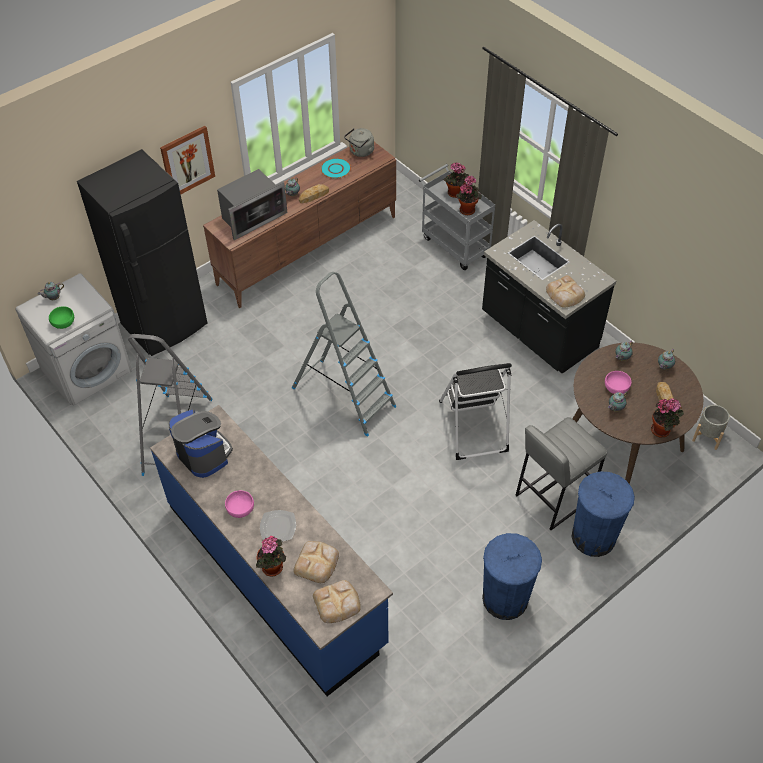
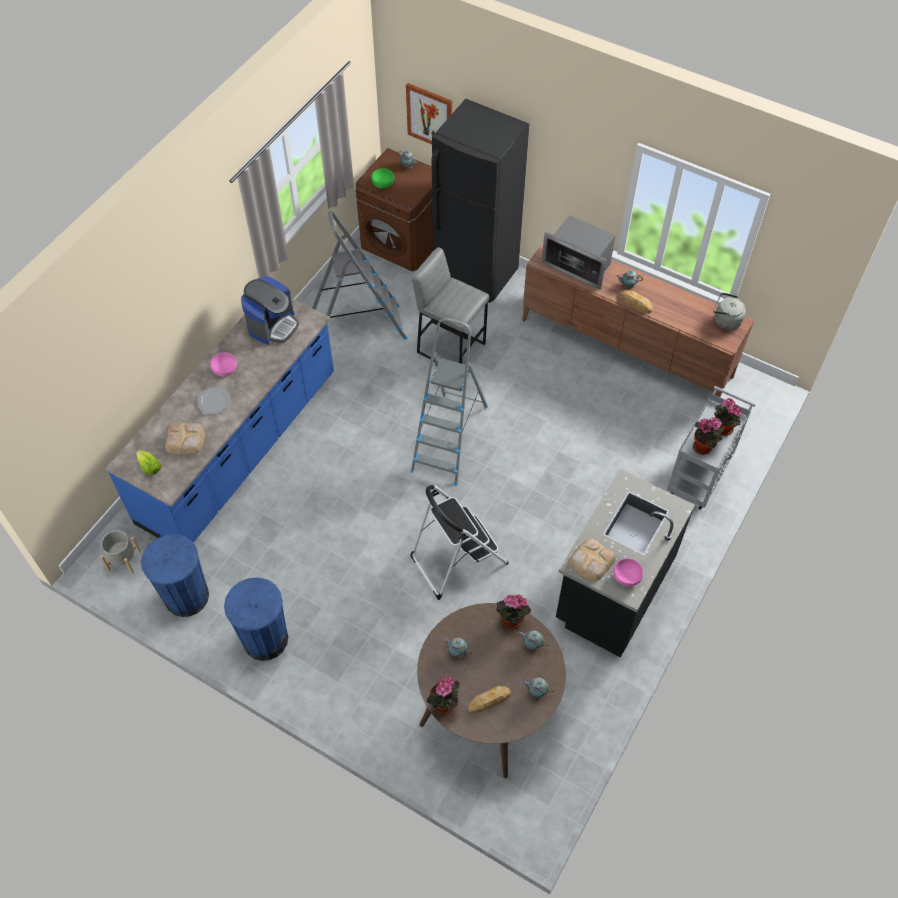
camera: 70 degrees right, 5 degrees up
(88, 370) = (402, 242): white washing machine -> brown washing machine
(187, 161) = (569, 172): picture -> picture (430, 117)
(273, 569) = (171, 412): potted plant -> potted plant (510, 621)
(335, 169) = (686, 308): turquoise plate -> none
(338, 603) = (150, 467): bread -> lettuce
(552, 498) = (395, 655): grey stool -> grey stool (450, 347)
(593, 537) = (360, 705): blue trash can -> blue trash can (186, 596)
(616, 387) = (487, 647): pink bowl -> pink bowl (627, 577)
(707, 436) = (537, 802): grey planter -> grey planter (124, 560)

